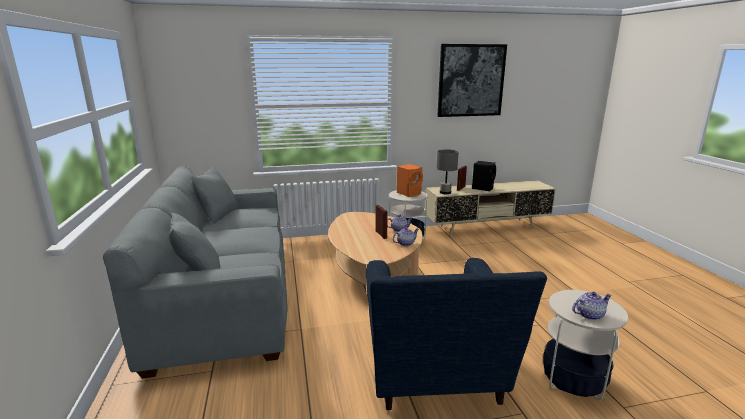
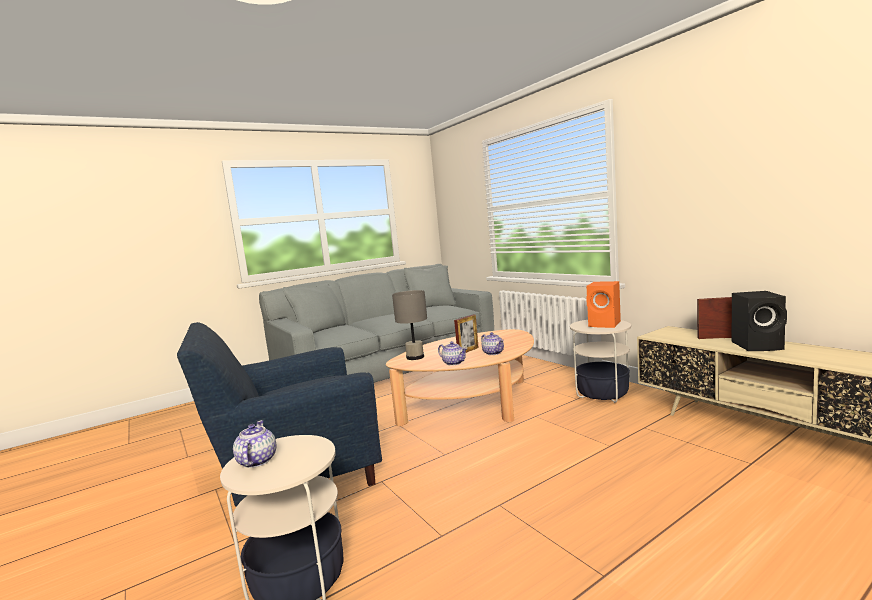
camera: 70 degrees right, 10 degrees down
(445, 192) = (667, 336): grey table lamp -> grey table lamp (415, 357)
(471, 80) = (748, 135): picture -> none
(589, 315) = (256, 461): teapot -> teapot turned 150 degrees counterclockwise

